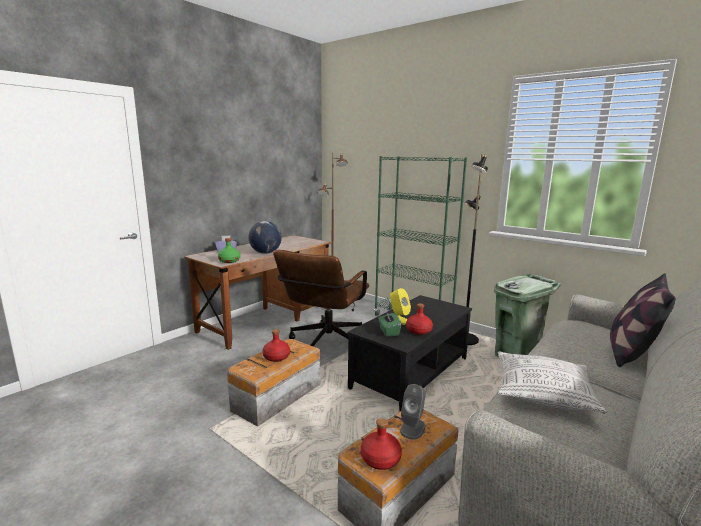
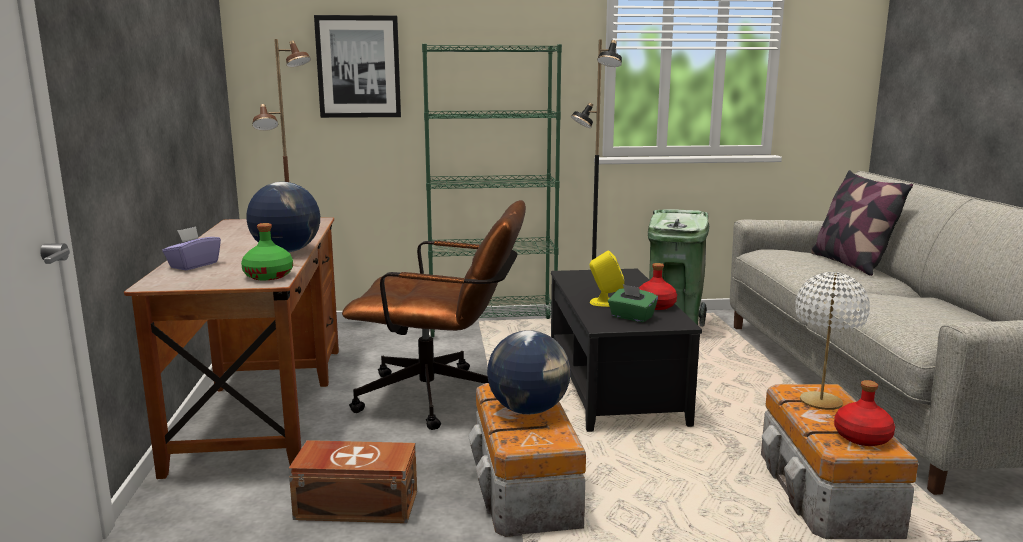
camera: 45 degrees left, 0 degrees up
(218, 370) = (355, 504): none -> brown storage box
(276, 357) = (528, 410): red bottle -> globe
(324, 344) = (442, 398): brown office chair -> brown office chair turned 60 degrees counterclockwise
(370, 167) = (358, 67): none -> picture
(412, 428) = (820, 402): grey speaker -> white table lamp
(543, 393) = (893, 310): pillow -> none

